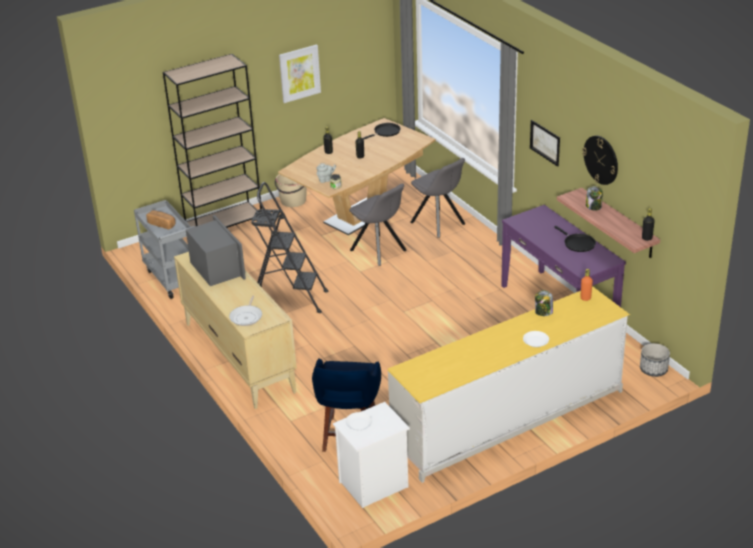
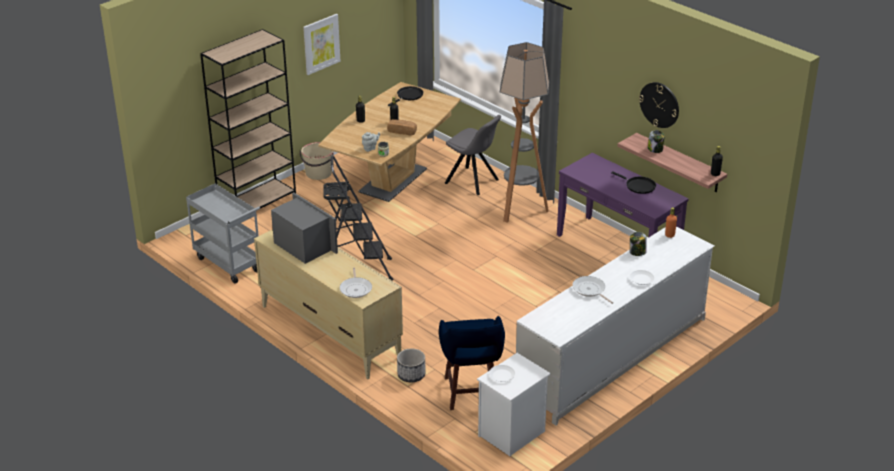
camera: 15 degrees left, 0 degrees up
(162, 224) = (220, 208): bread -> bread (402, 131)
(379, 250) = (425, 213): grey chair -> none
(475, 256) = (520, 209): none -> floor lamp
(476, 346) = (590, 290): none -> frying pan
(509, 419) = (613, 357): yellow cabinet -> white cabinet
(545, 142) = (593, 93): picture -> none
(653, 369) = (725, 296): planter -> planter (411, 375)

